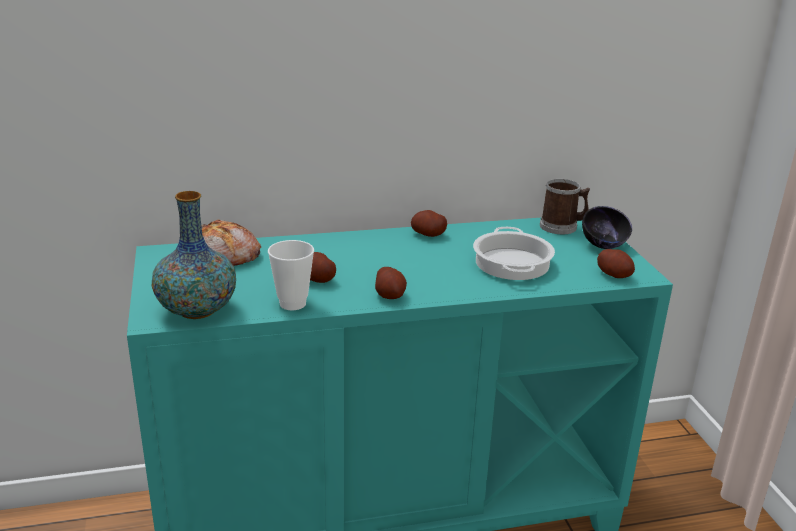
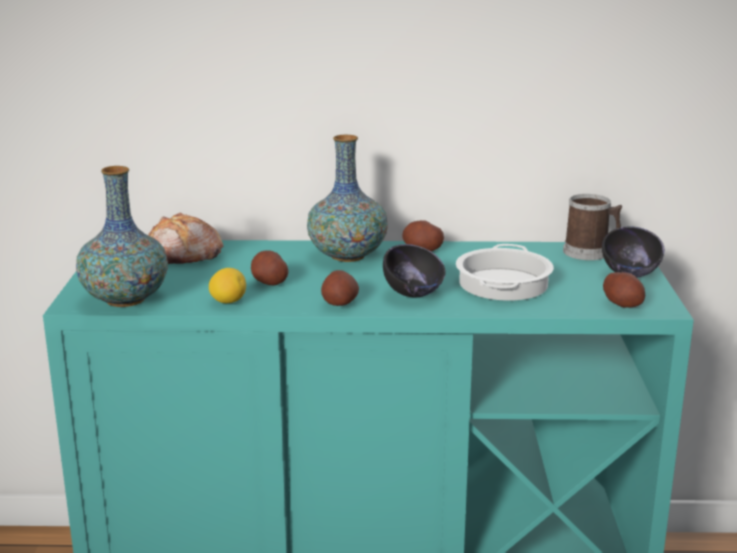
camera: 15 degrees right, 5 degrees down
(292, 303) = (228, 302): cup -> lemon
(370, 246) = (347, 256): none -> vase
(446, 280) = (413, 294): none -> black bowl

